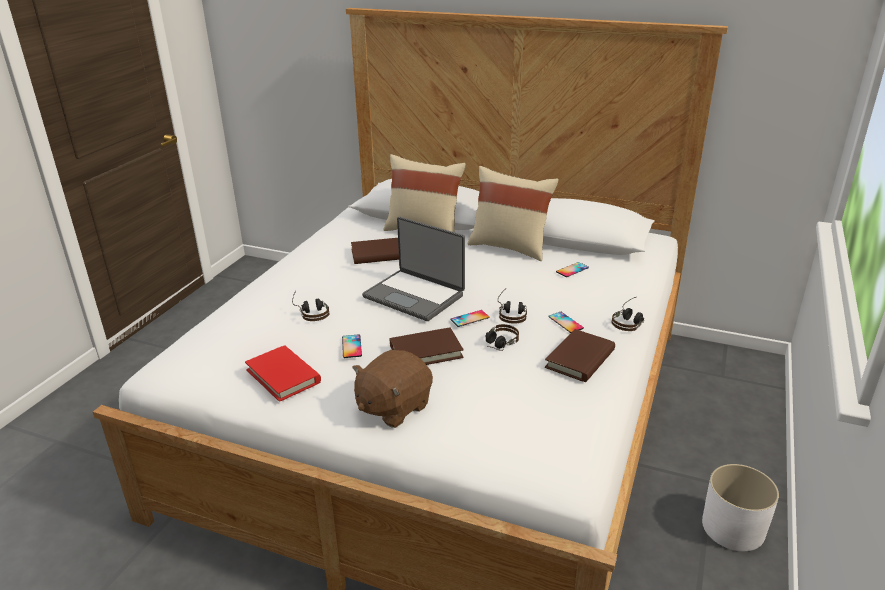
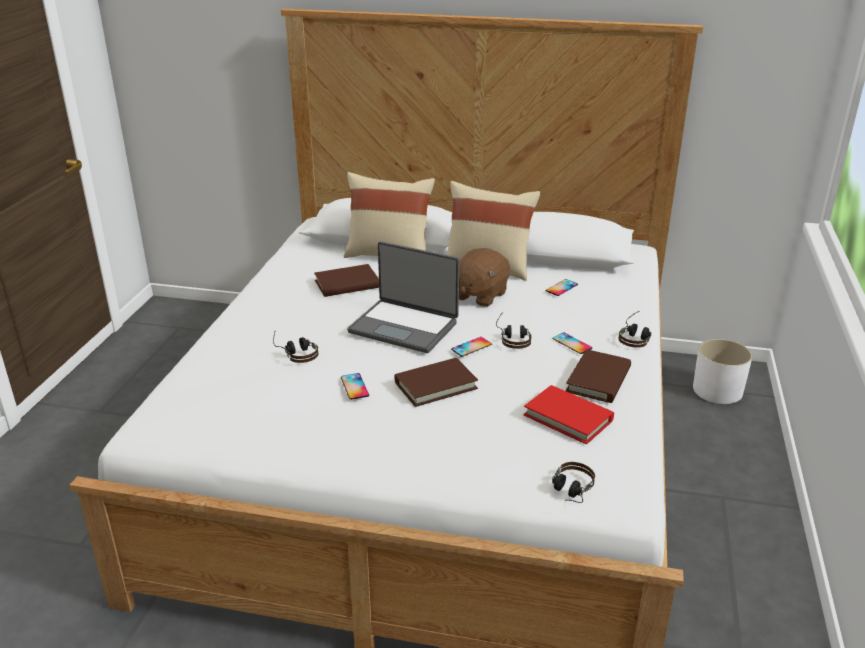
camera: 10 degrees left, 0 degrees up
(283, 376) = (290, 424): red book -> red book (568, 418)
(393, 407) = (420, 446): brown plush toy -> brown plush toy (479, 295)
(497, 345) = (509, 373): headphones -> headphones (569, 492)
(732, 527) = (753, 539): white planter -> white planter (717, 390)

